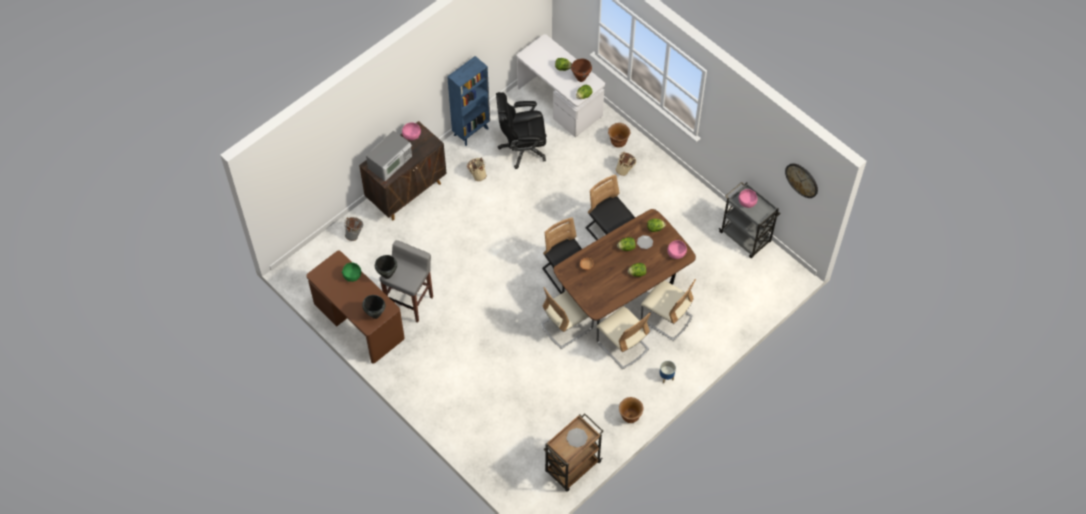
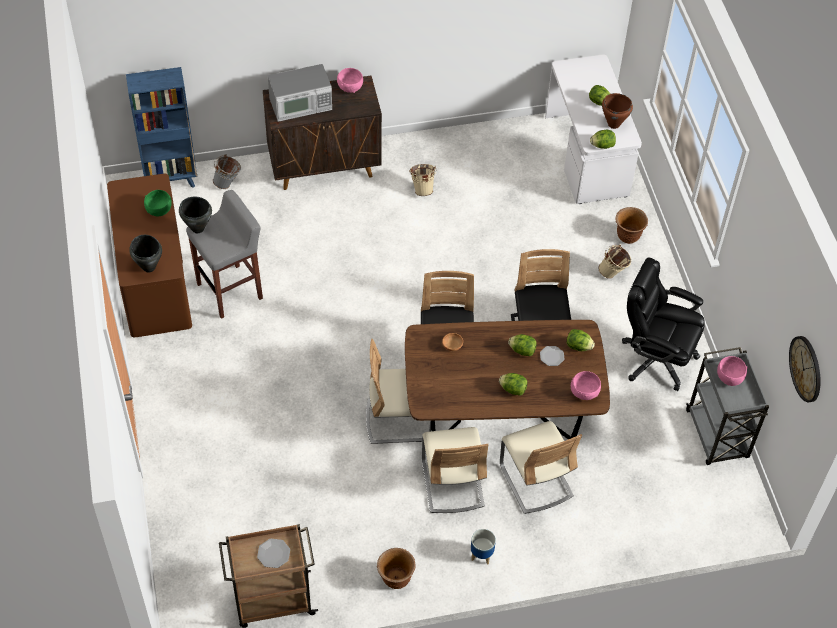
camera: 30 degrees right, 5 degrees down
(471, 131) = (453, 137): blue bookcase -> blue bookcase (172, 180)
(522, 148) = (500, 185): black office chair -> black office chair (655, 358)

